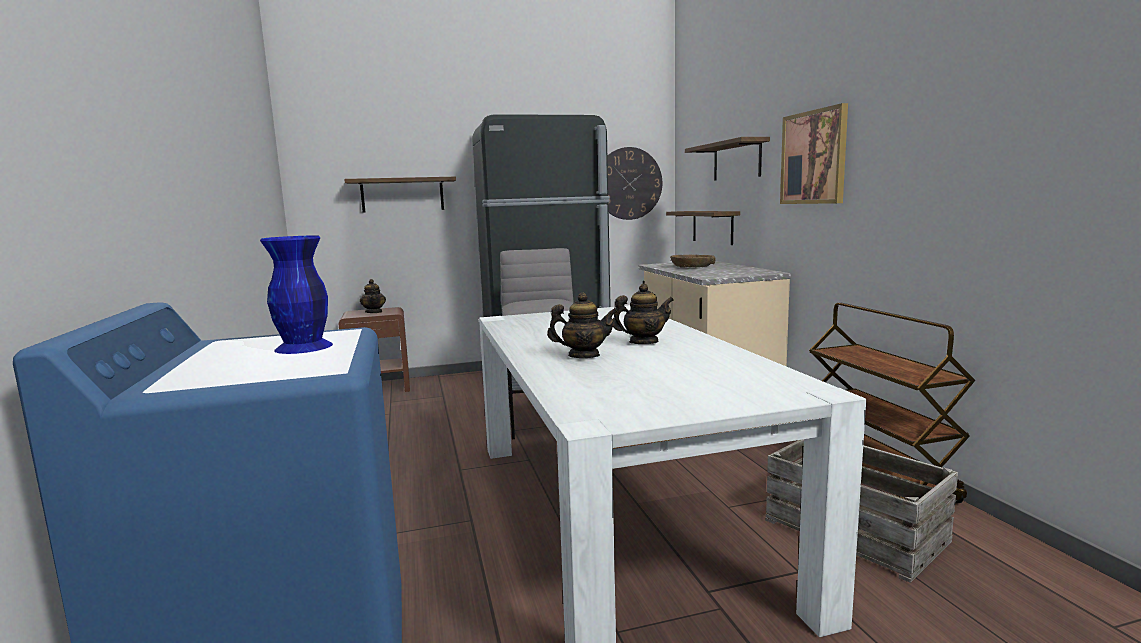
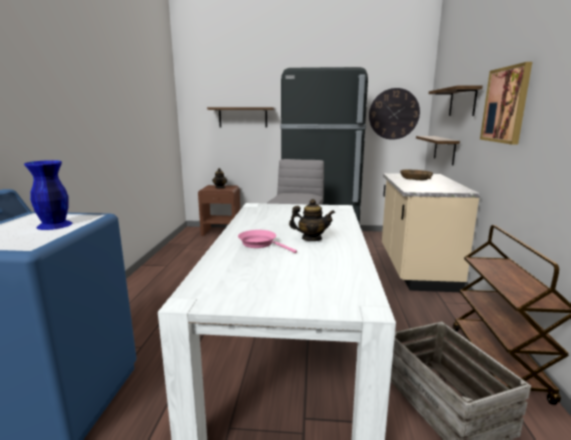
camera: 20 degrees right, 5 degrees up
(583, 356) = (260, 244): teapot -> pink frying pan

